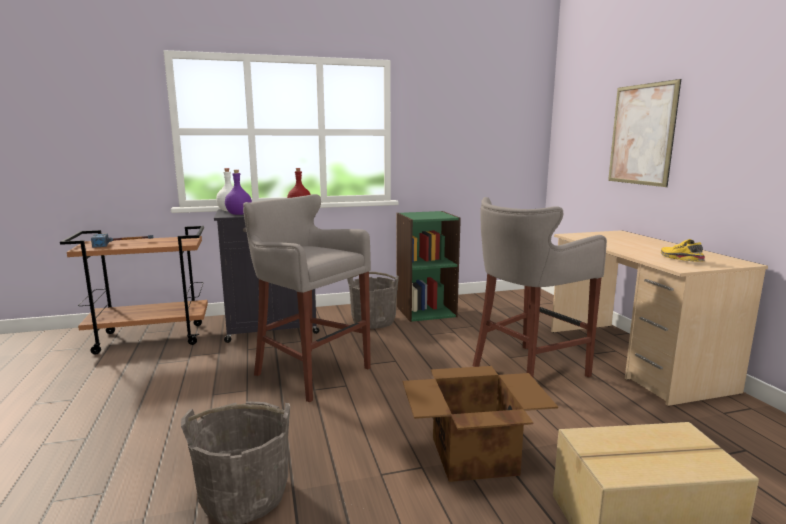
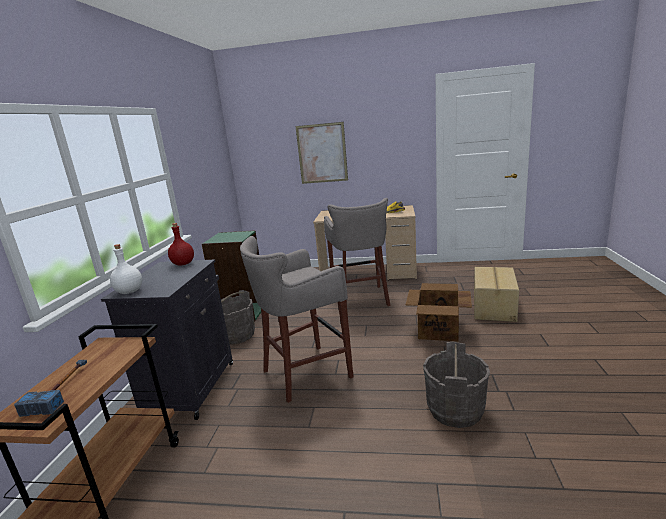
camera: 65 degrees left, 5 degrees up
(239, 214) = (166, 286): purple bottle -> none

